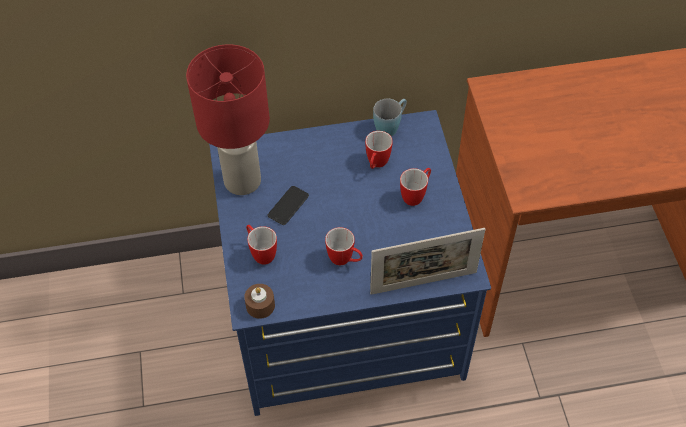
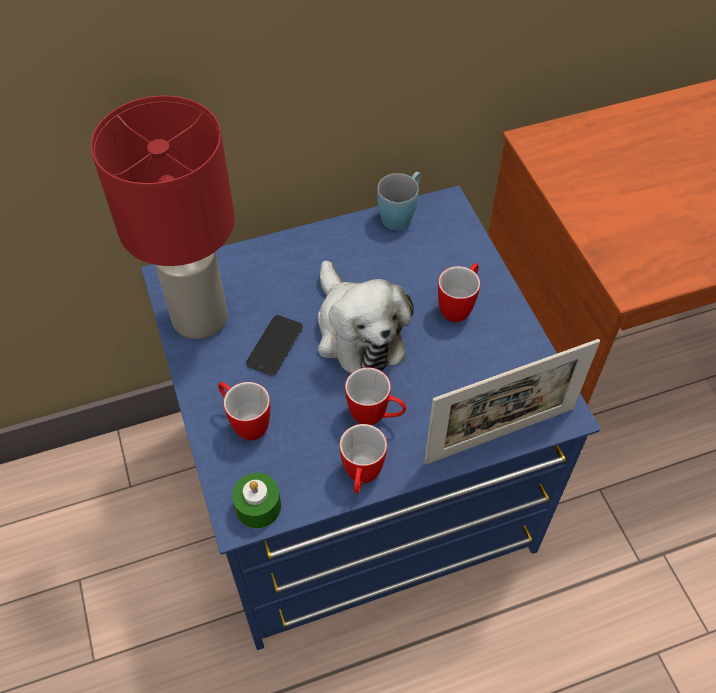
camera: 10 degrees left, 0 degrees up
(260, 305) = (258, 507): brown candle -> green candle
(344, 203) = (357, 332): none -> plush toy
(376, 165) = (392, 270): mug -> mug (361, 478)

